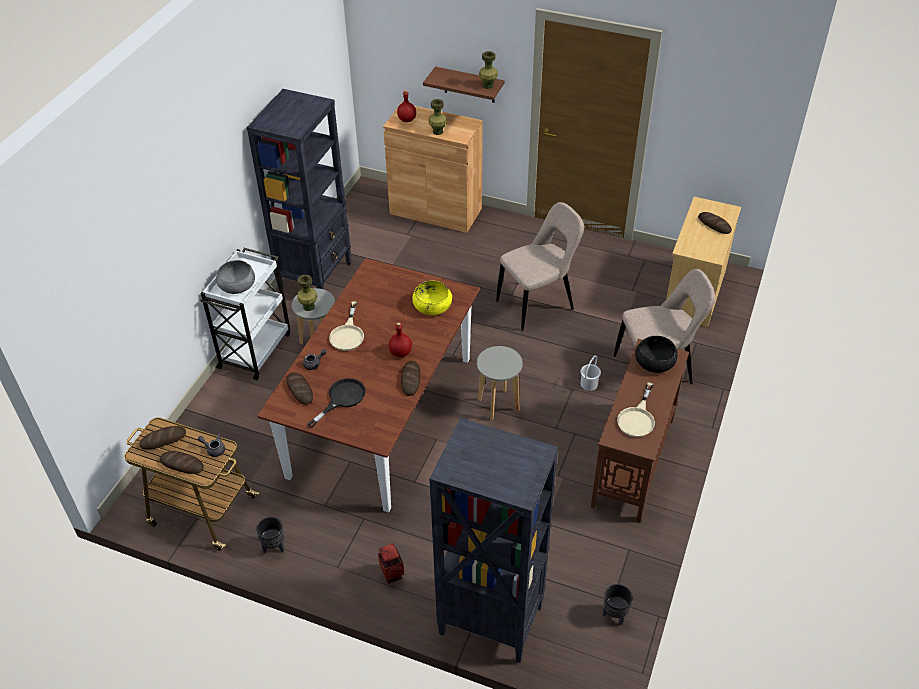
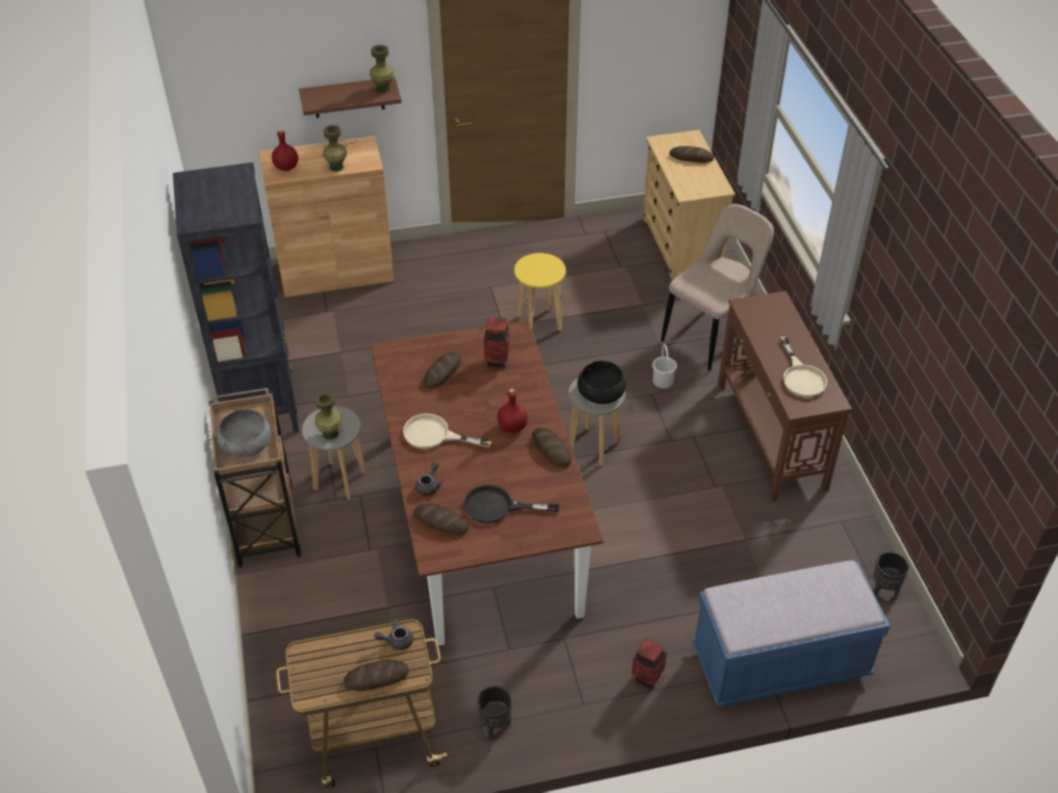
camera: 35 degrees left, 0 degrees up
(163, 439) = (325, 664): bread -> bread (442, 372)
(255, 349) = (265, 523): white cart -> brown cart
(342, 399) = (497, 507): black frying pan -> black frying pan turned 90 degrees counterclockwise
(348, 334) = (435, 435): beige frying pan -> beige frying pan turned 135 degrees clockwise
(432, 305) = (497, 361): yellow bowl -> vase
(489, 620) = (780, 663): black bookcase -> blue bench
(538, 304) = (539, 323): beige chair -> yellow stool
(655, 362) = (765, 315): black bowl -> black bowl (601, 392)

